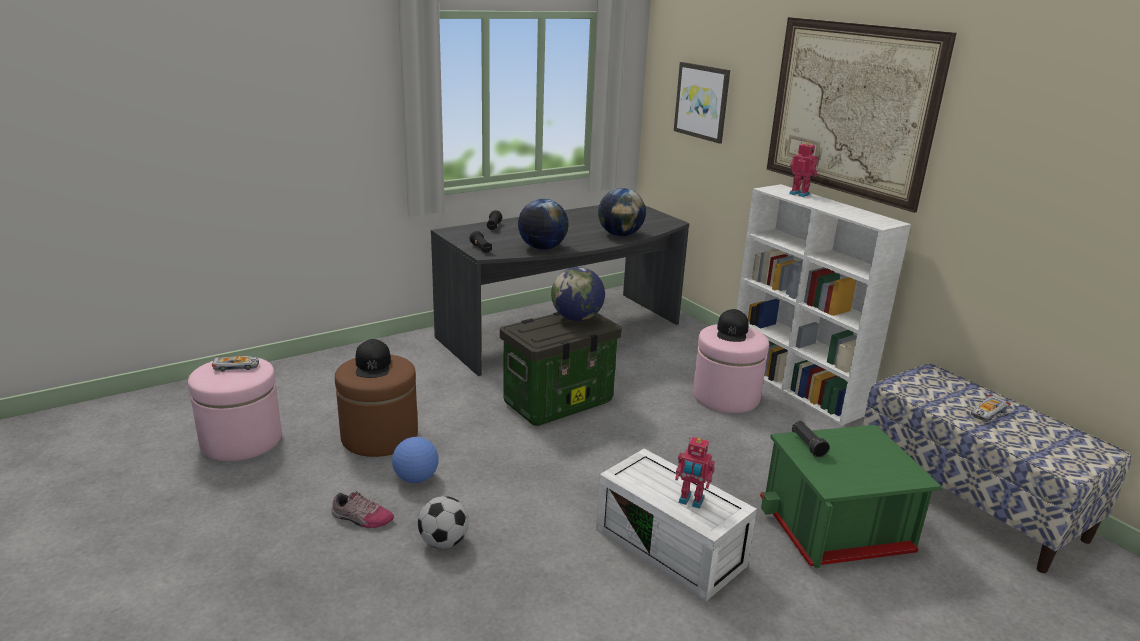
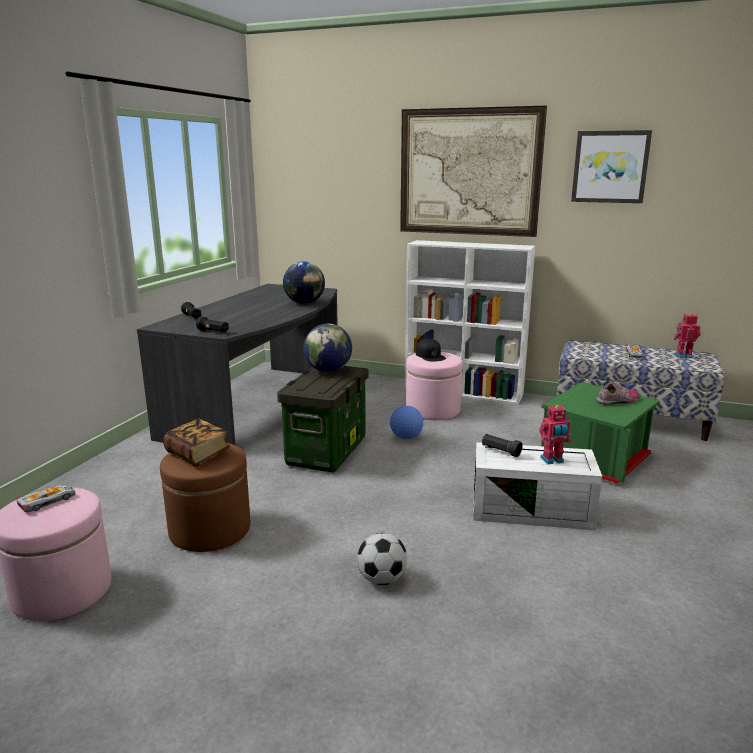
camera: 35 degrees left, 5 degrees down
(361, 518) = (287, 596): shoe -> shoe (618, 401)
(373, 365) = (198, 454): black cap -> book
(416, 479) = (290, 546): football -> football (406, 437)
(542, 248) = (263, 321): globe -> none
(702, 101) = (323, 188): picture -> picture (610, 167)
(800, 194) = (441, 242): toy robot -> toy robot (683, 355)
(807, 445) = (570, 403): black flashlight -> black flashlight (500, 451)

